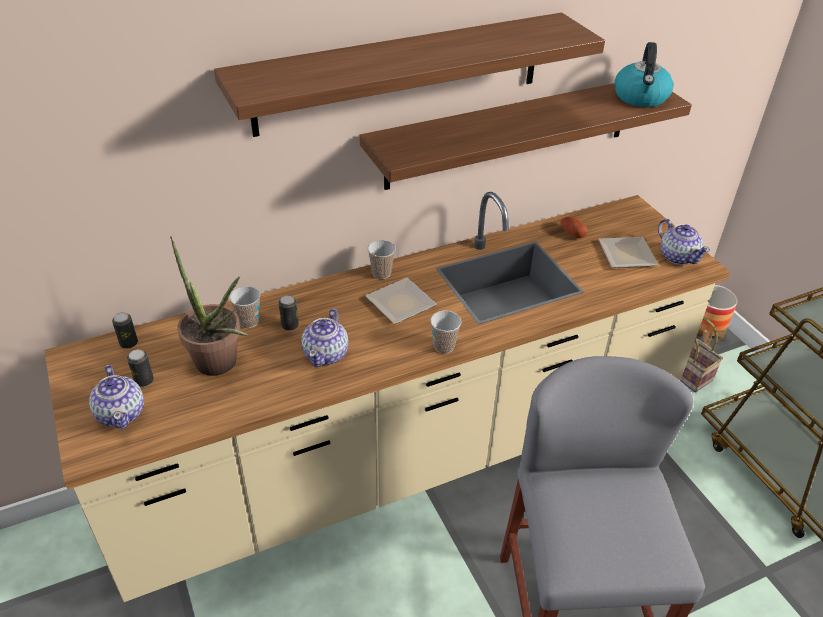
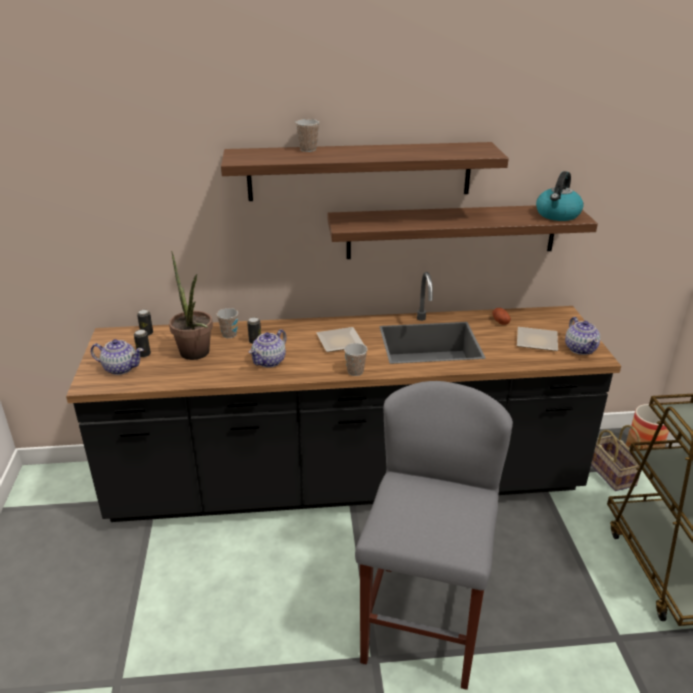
camera: 20 degrees right, 10 degrees down
(121, 413) = (120, 368): teapot -> teapot turned 75 degrees counterclockwise
(381, 273) = (337, 323): cup -> cup (308, 149)
(407, 458) = (346, 484): beige counter -> black counter

